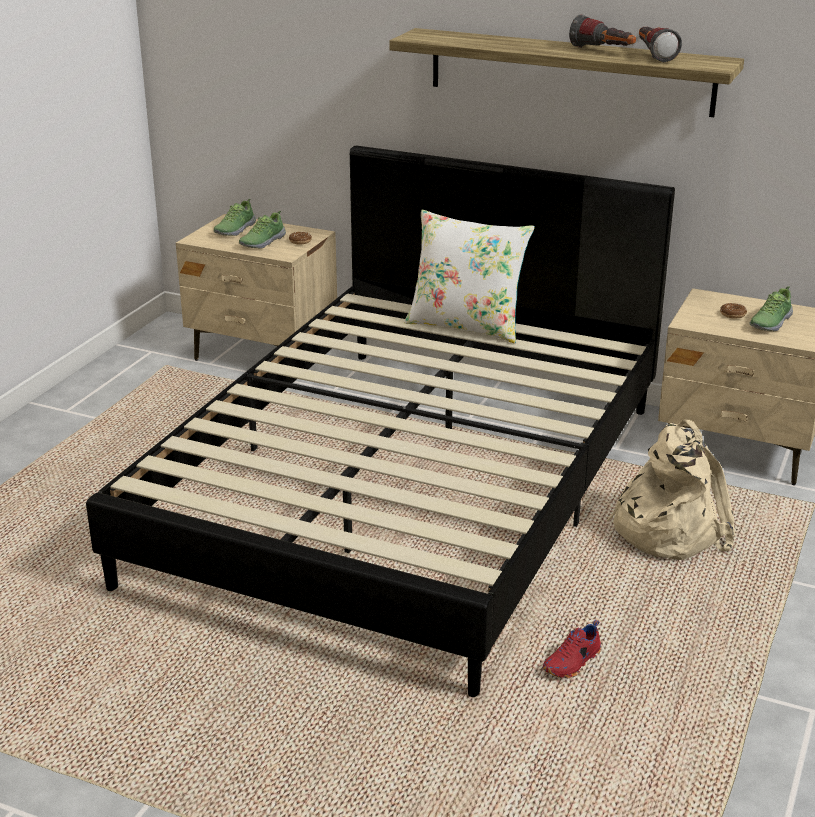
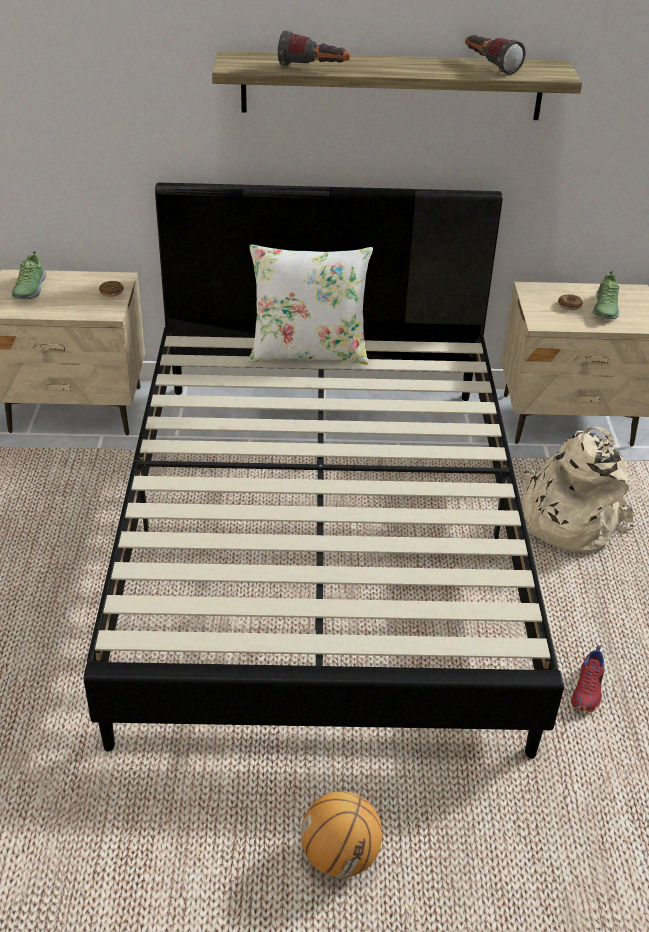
camera: 25 degrees left, 10 degrees up
(241, 714) = (340, 856): none -> basketball
(262, 242) = (71, 300): shoe -> none
(603, 51) = (438, 66): flashlight -> flashlight (314, 69)

